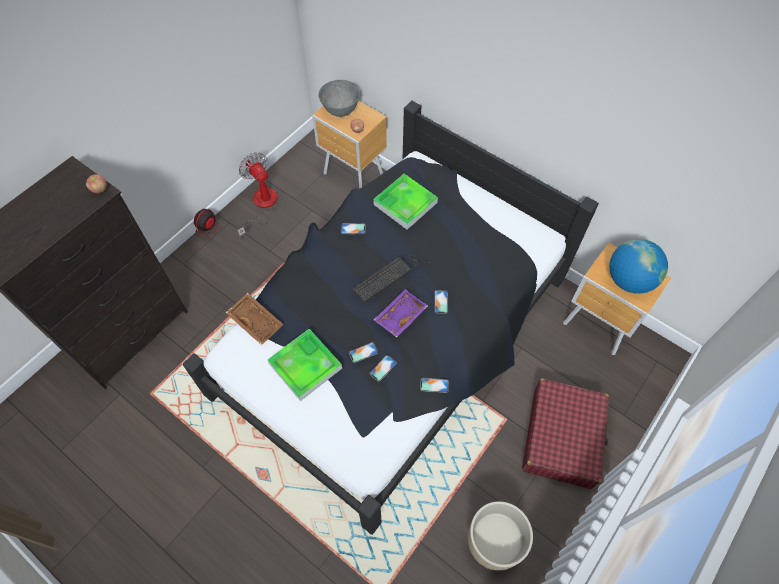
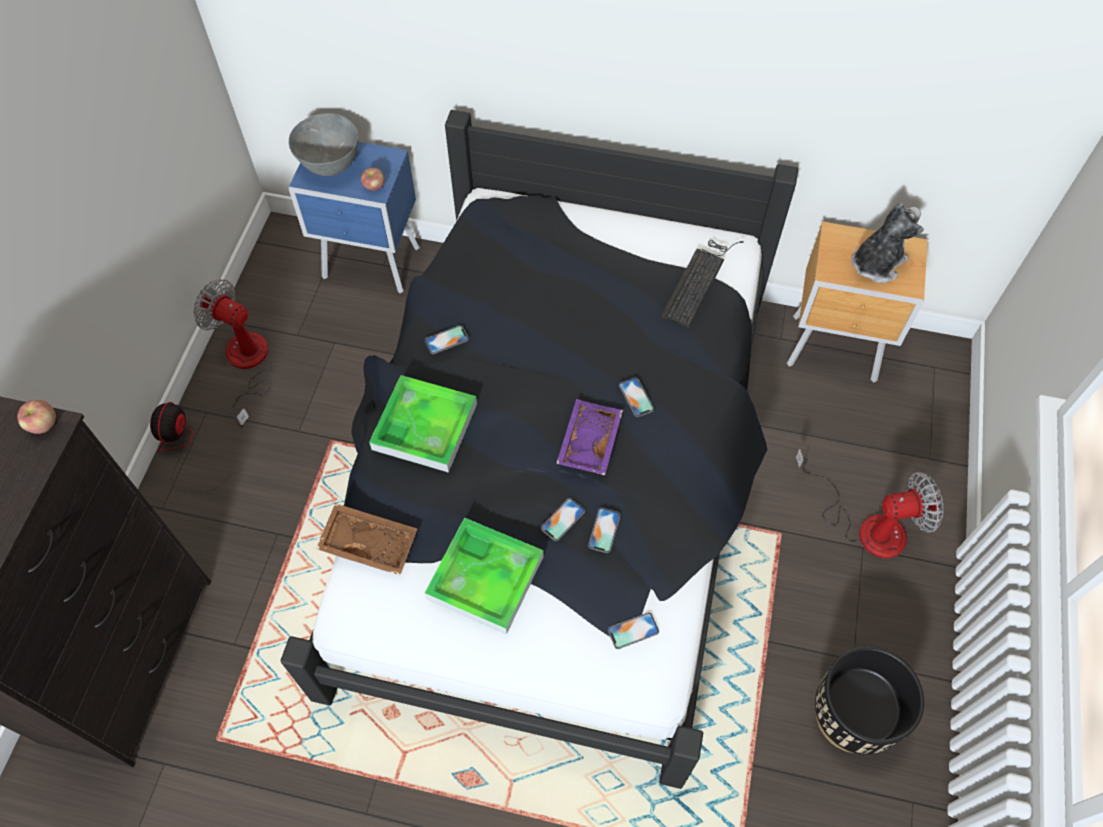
camera: 25 degrees left, 0 degrees up
(354, 176) = (373, 264): brown nightstand -> blue nightstand
(389, 276) = (540, 390): keyboard -> keyboard (699, 280)
(405, 203) = (505, 272): tray -> tray (425, 426)
(434, 385) = (691, 523): phone -> phone (633, 631)
(493, 543) = (851, 716): beige planter -> black planter
(562, 437) = (866, 525): red suitcase -> fan
(629, 280) = (876, 263): globe -> plush toy

